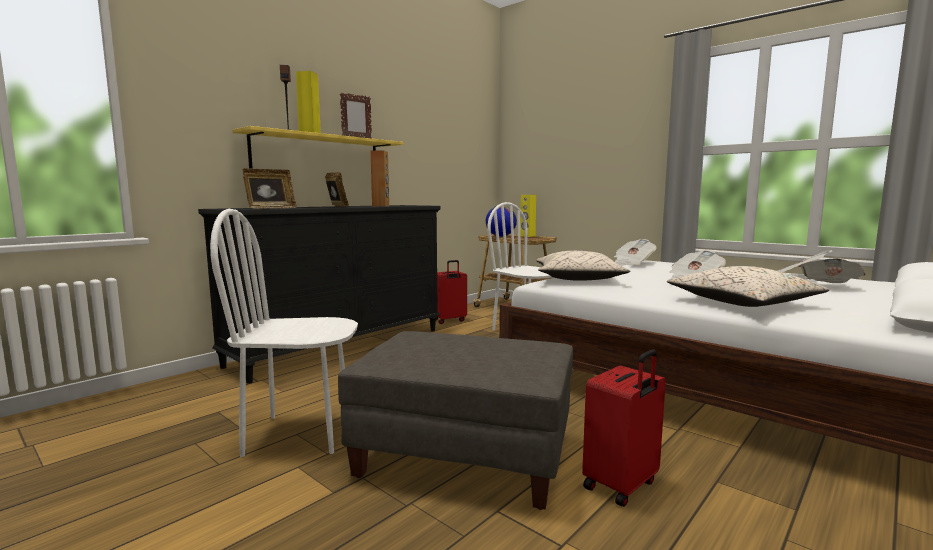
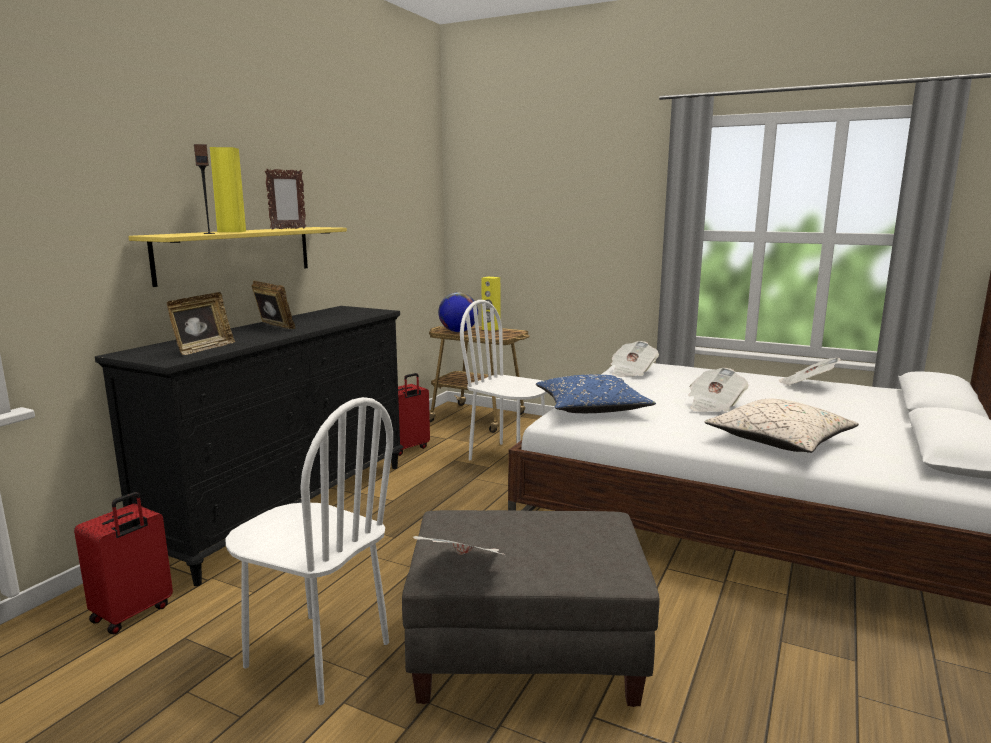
camera: 15 degrees left, 5 degrees up
(299, 434) = (317, 655): white chair -> white chair turned 135 degrees counterclockwise
(381, 206) = (328, 319): brown speaker -> none
(578, 279) = (591, 409): beige pillow -> blue pillow
(622, 485) = (698, 662): red suitcase -> red suitcase (133, 614)
(830, 286) = (843, 402): newspaper -> newspaper (464, 568)

